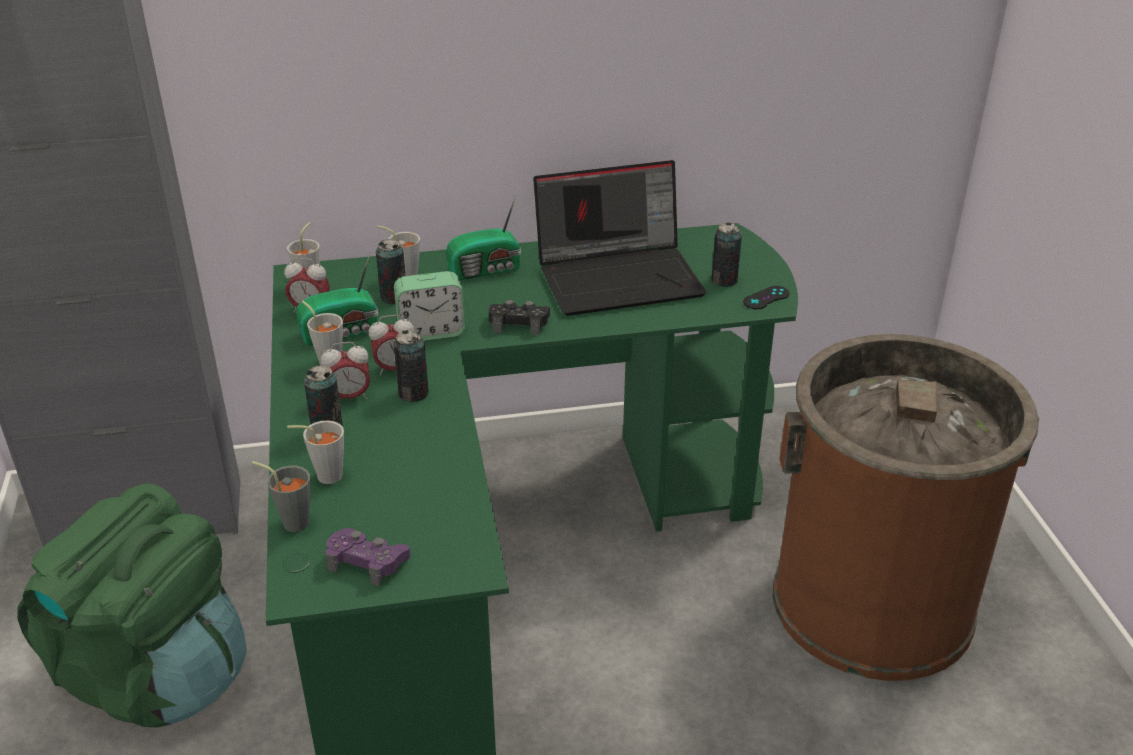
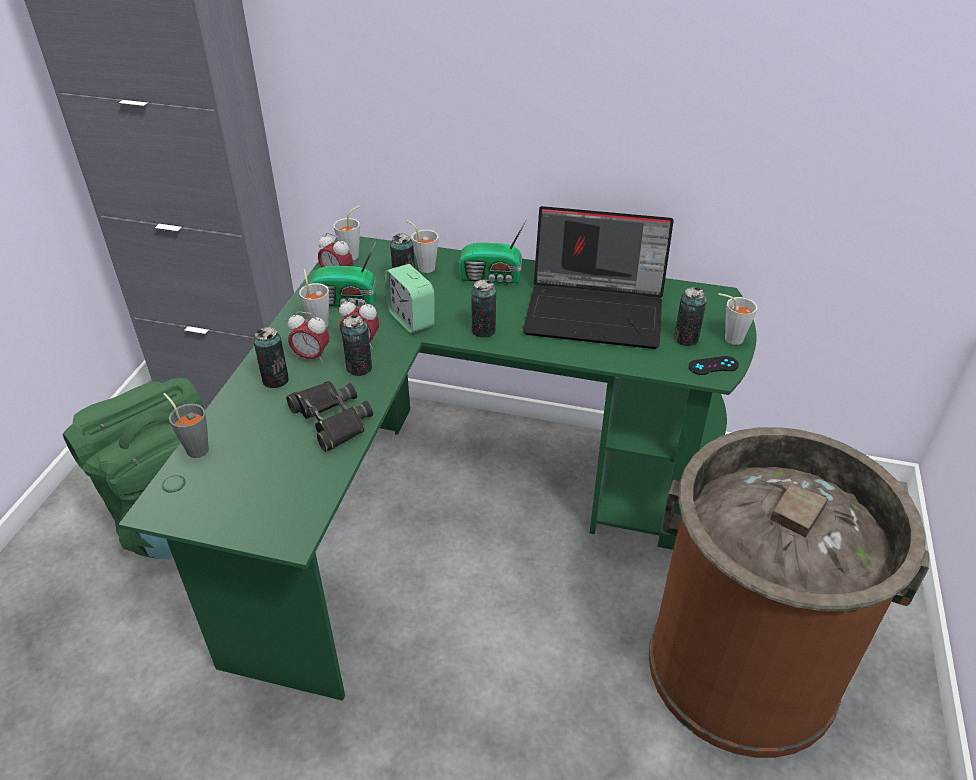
camera: 25 degrees right, 5 degrees up
(323, 476) = (245, 417): grey cup -> grey cup (729, 338)
(367, 562) = (220, 502): purple game controller -> none
(424, 450) = (331, 420): none -> black binoculars
(431, 332) = (411, 319): alarm clock -> alarm clock turned 45 degrees clockwise
(519, 323) = (483, 331): black game controller -> can

